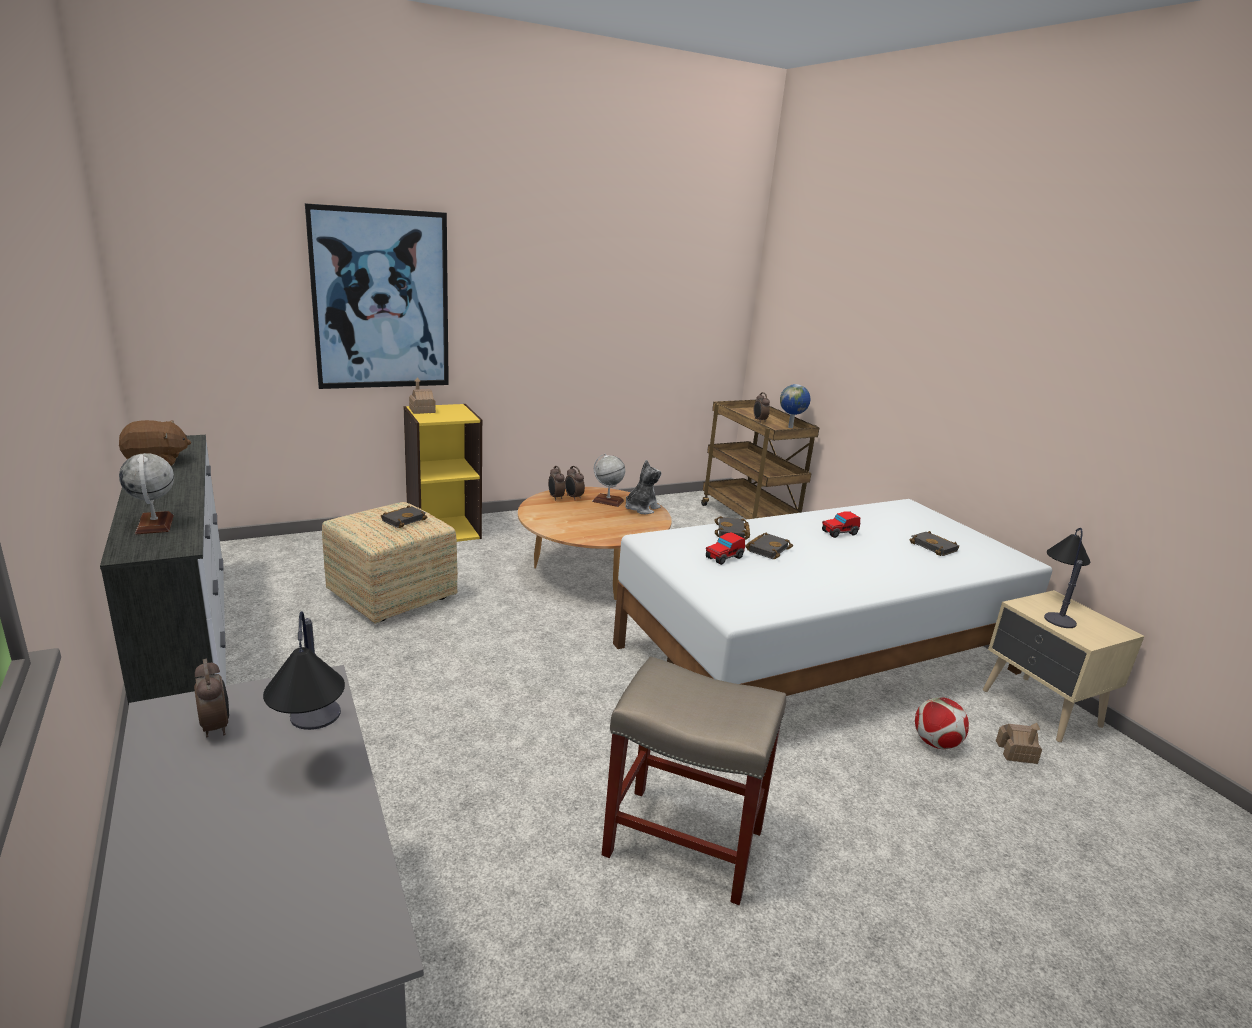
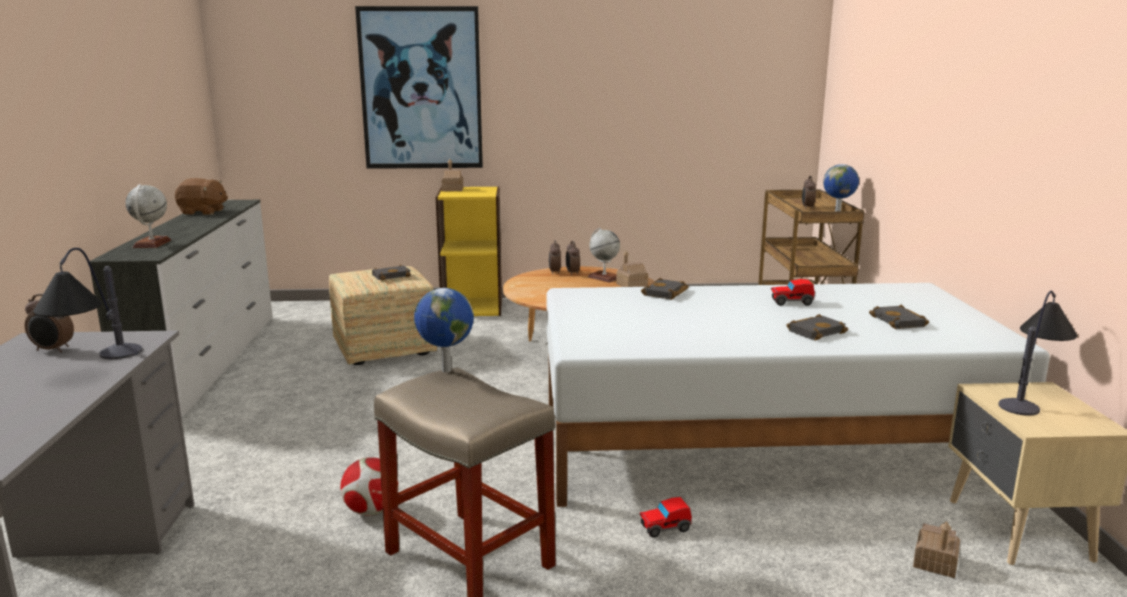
camera: 25 degrees right, 5 degrees down
(216, 727) = (53, 350): alarm clock -> alarm clock turned 105 degrees clockwise
(641, 508) = (631, 285): plush toy -> toy house
(655, 666) = (445, 370): none -> globe
(723, 558) = (628, 310): toy car -> toy car (664, 528)
(767, 549) = (686, 307): black book -> black book (815, 331)
(936, 743) = (832, 536): football -> football (371, 511)

